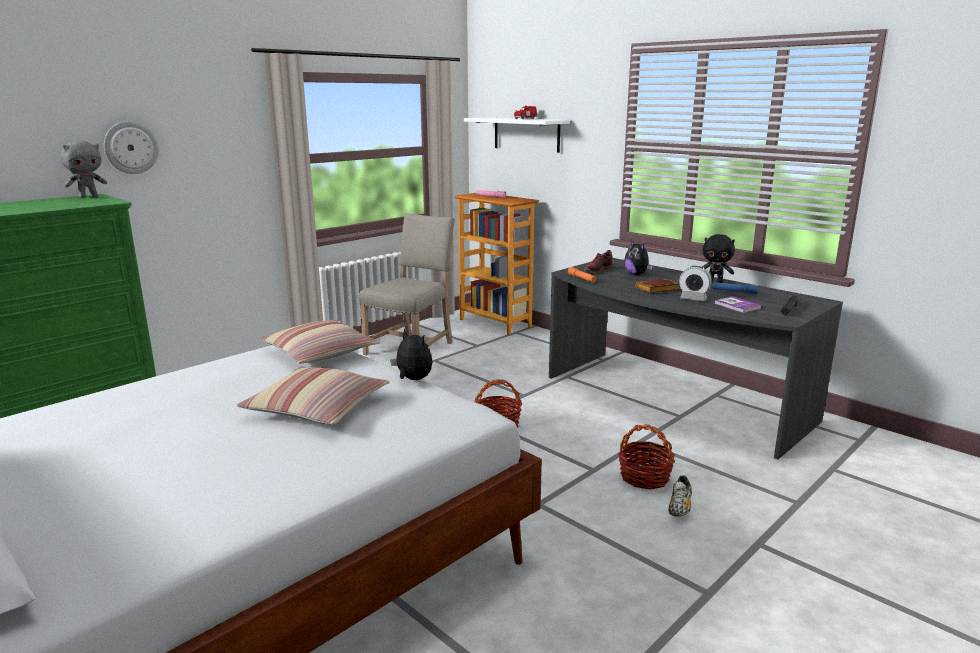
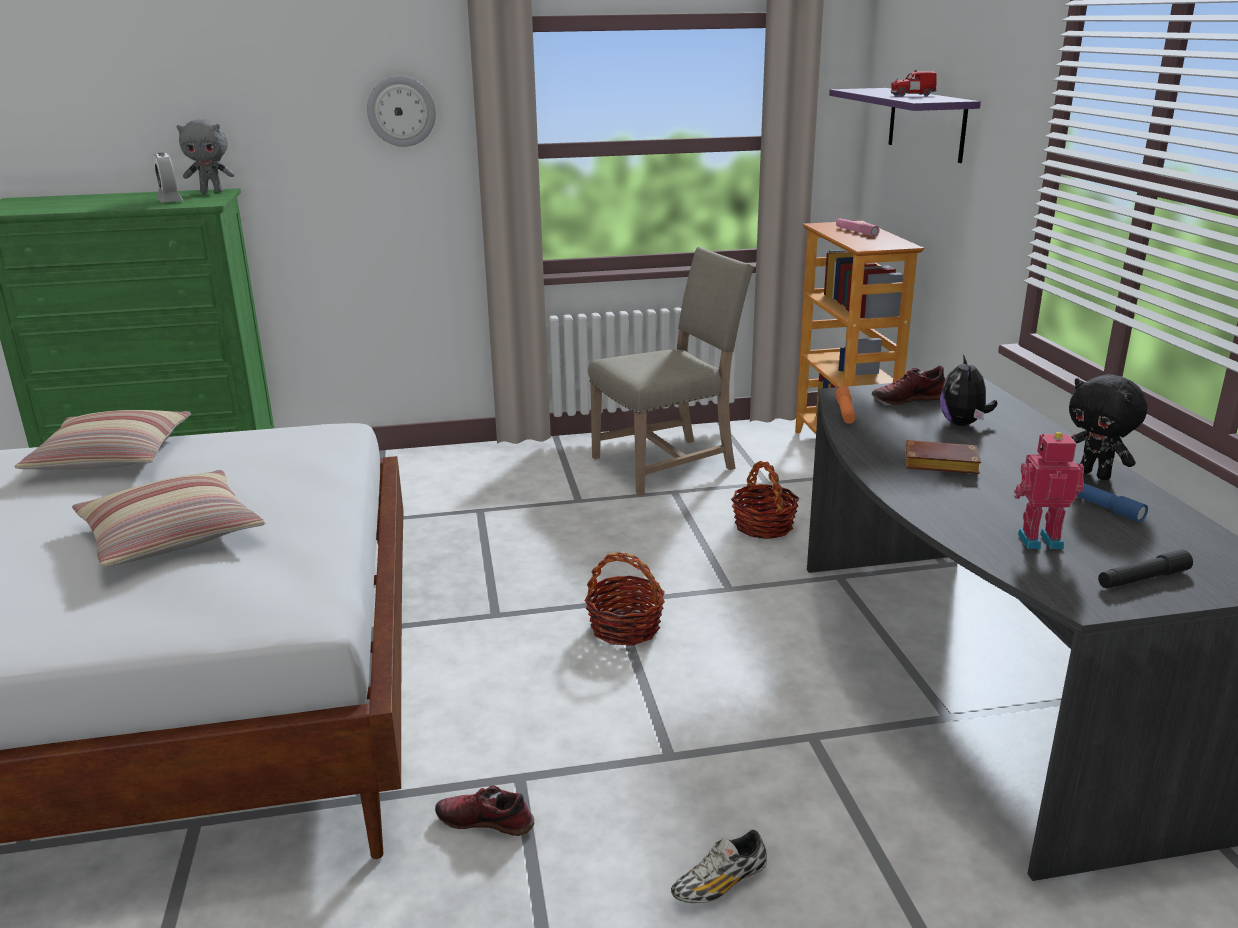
camera: 35 degrees right, 5 degrees up
(131, 147) = (281, 128): wall clock -> wall clock (401, 111)
(320, 353) = (315, 453): pillow -> pillow (112, 457)
(412, 379) = (339, 527): plush toy -> none
(526, 134) = (926, 123): white shelf -> purple shelf
(549, 527) = (486, 820): none -> shoe
(644, 477) = (731, 804): basket -> basket (763, 526)
(693, 299) = (975, 501): alarm clock -> alarm clock (170, 201)
(737, 306) = (1039, 539): book -> toy robot

